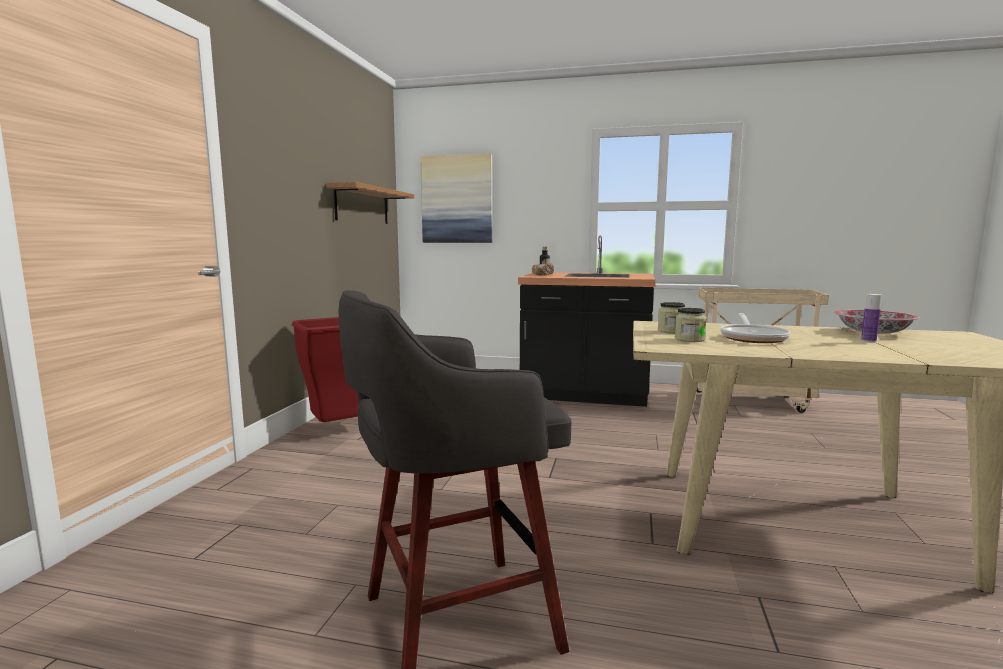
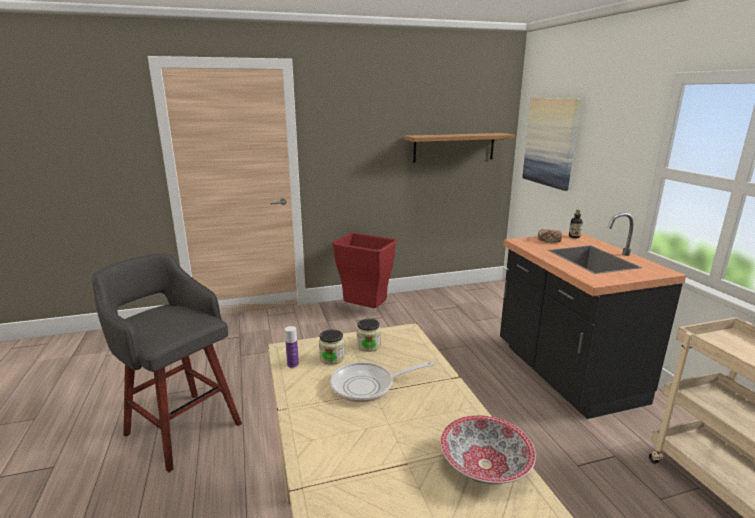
camera: 60 degrees right, 10 degrees up
(868, 341) = (410, 458): bottle -> bottle (293, 365)

